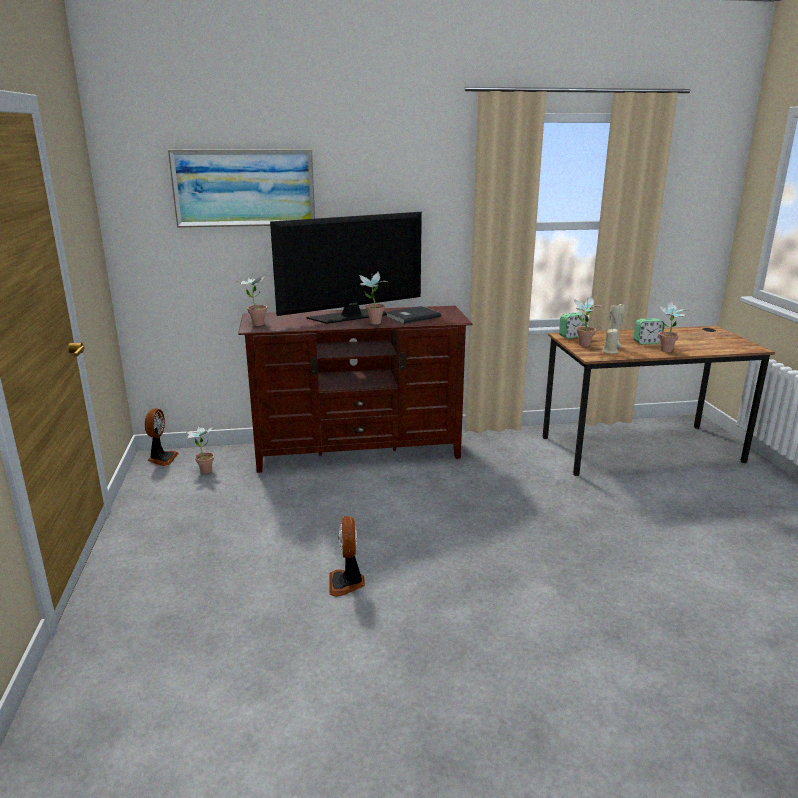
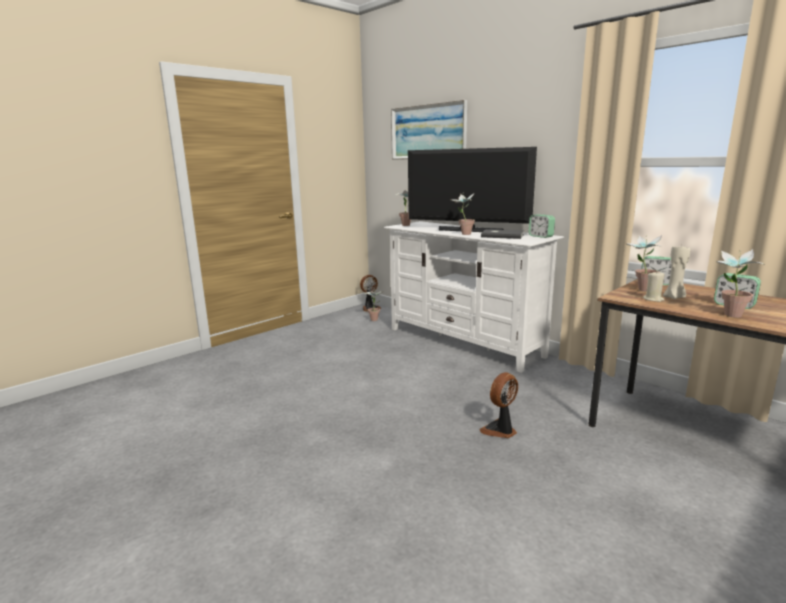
camera: 55 degrees right, 5 degrees down
(347, 583) = (311, 391): fan -> fan (500, 430)
(358, 452) = (464, 342): brown tv stand -> white tv stand
(443, 310) = (540, 236): none -> alarm clock

